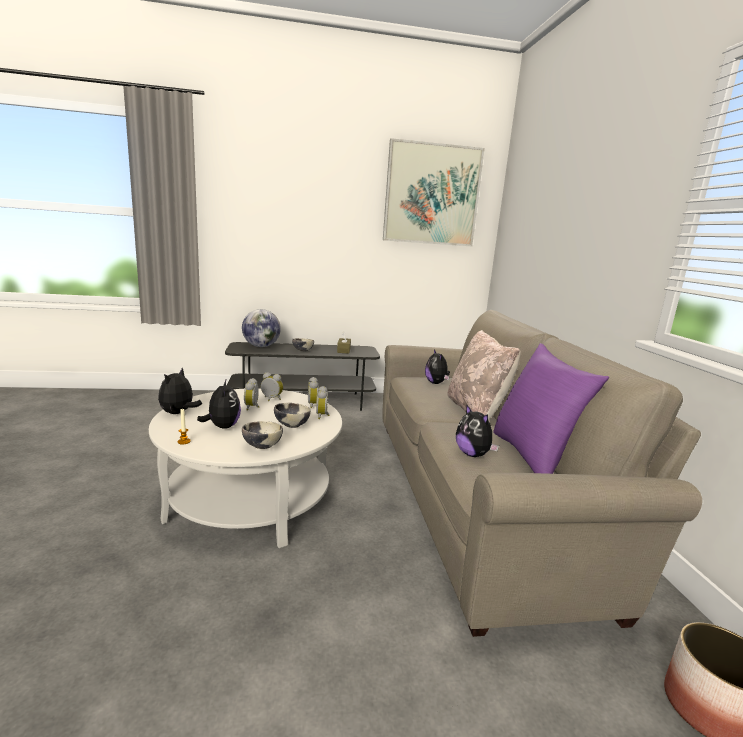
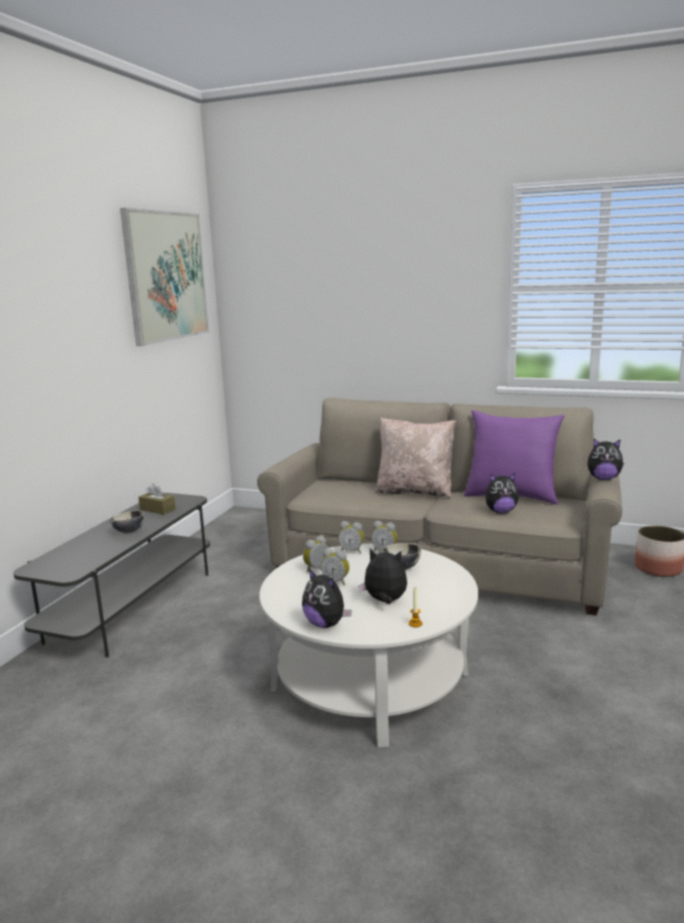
camera: 60 degrees left, 0 degrees up
(261, 346) = (70, 555): globe -> none
(262, 446) = (446, 586): bowl -> none
(436, 383) = (331, 490): plush toy -> plush toy (603, 478)

